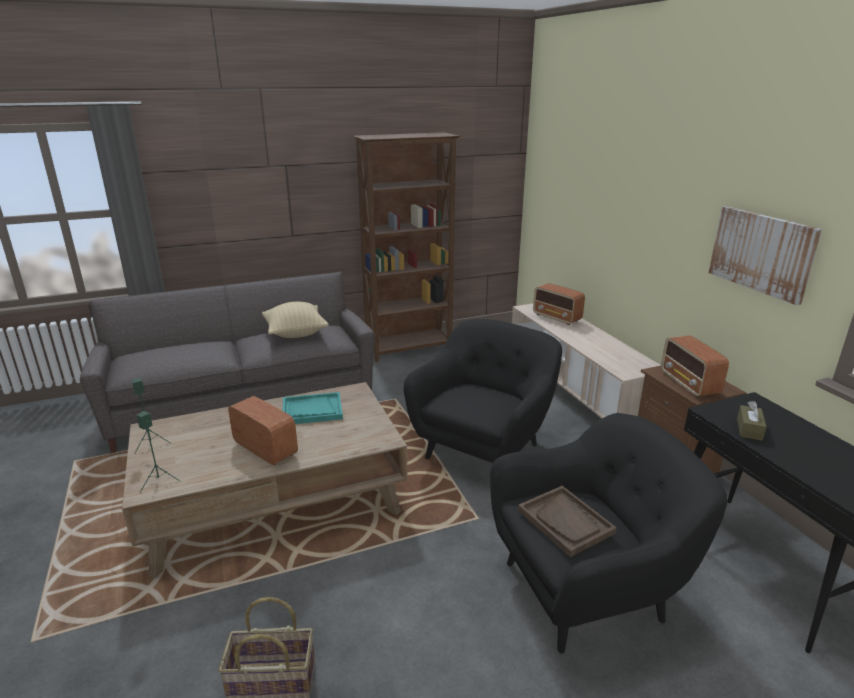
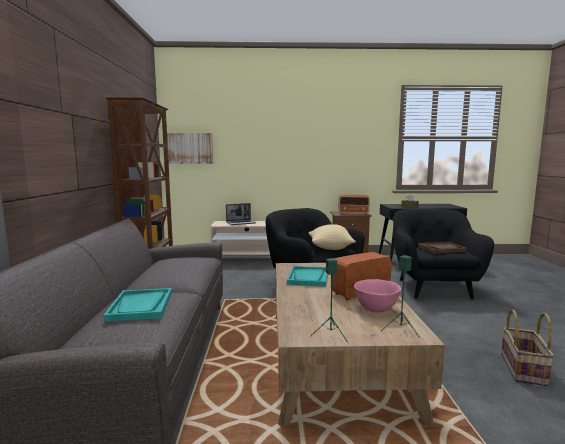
camera: 70 degrees left, 15 degrees down
(180, 352) = (141, 306): none -> turquoise tray
(213, 463) = (376, 309): none -> pink bowl
(295, 333) = (173, 264): beige pillow -> beige pillow (330, 248)
(557, 318) = (241, 223): radio -> laptop
(761, 252) = (356, 151): picture -> picture (189, 148)

